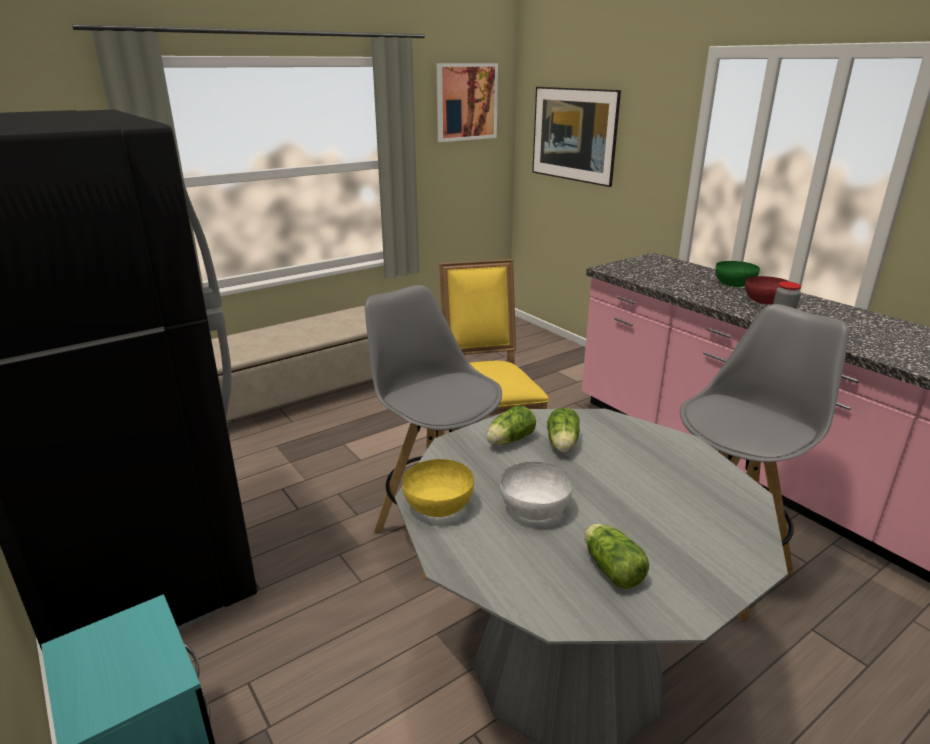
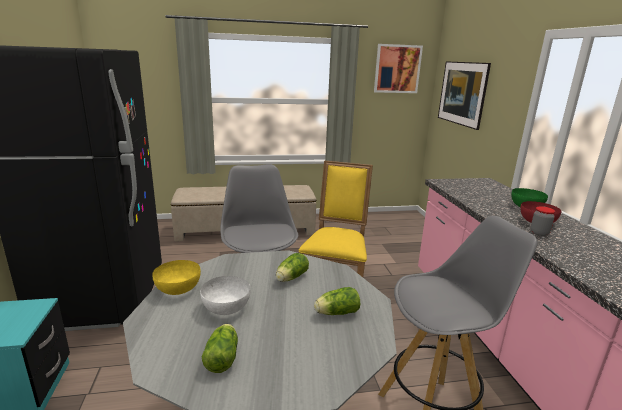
camera: 25 degrees right, 5 degrees down
(508, 441) = (262, 266): lettuce -> lettuce (336, 313)

